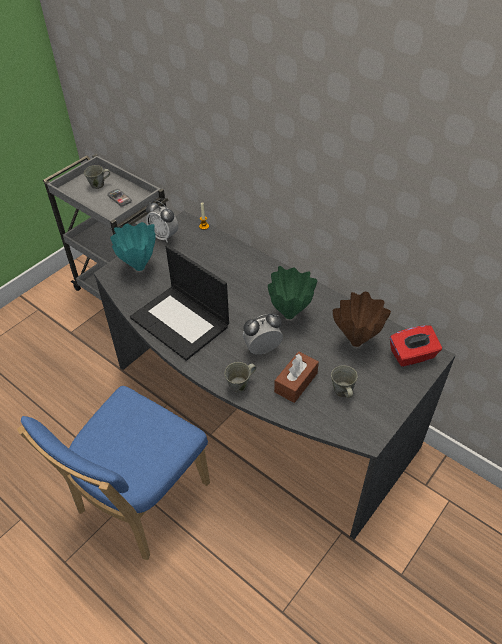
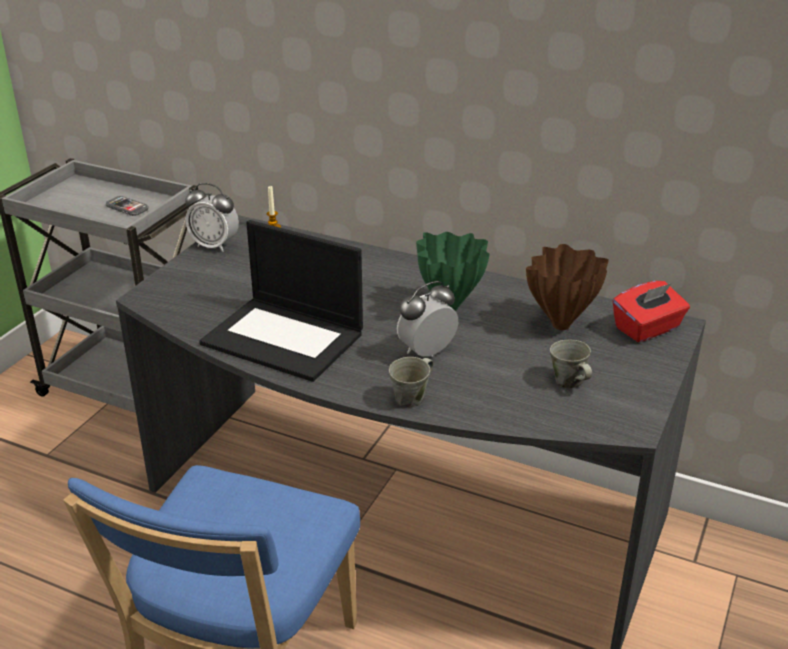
camera: 15 degrees left, 15 degrees down
(98, 185) = (86, 196): grey mug -> none
(138, 268) = (189, 285): turquoise vase -> none
(296, 382) = (495, 382): brown tissue box -> none

